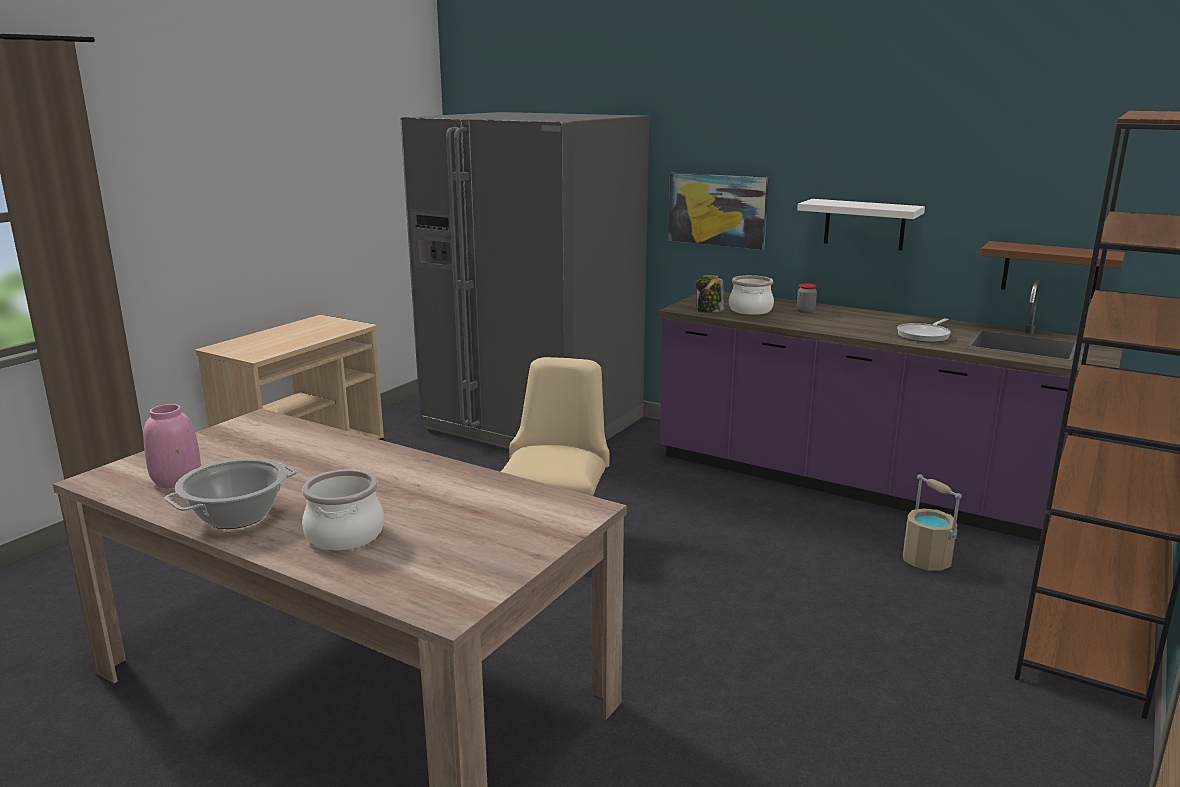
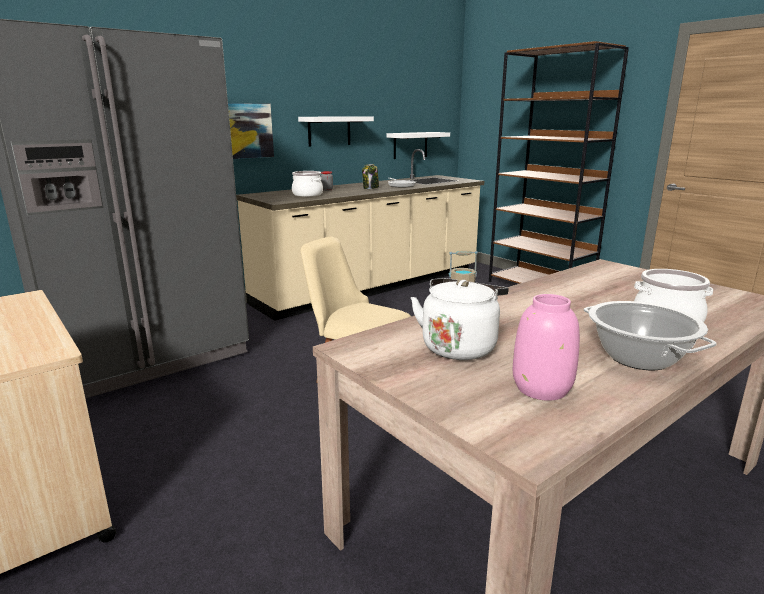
camera: 70 degrees left, 0 degrees up
(261, 449) = (459, 347): none -> white kettle
(709, 311) = (295, 199): jar -> jar (370, 188)
(859, 485) = (372, 287): purple counter -> beige counter
(1050, 270) = (410, 145): brown shelf -> white shelf

